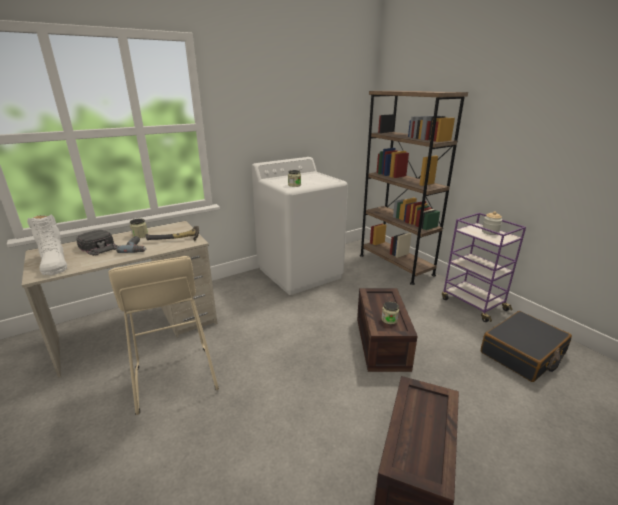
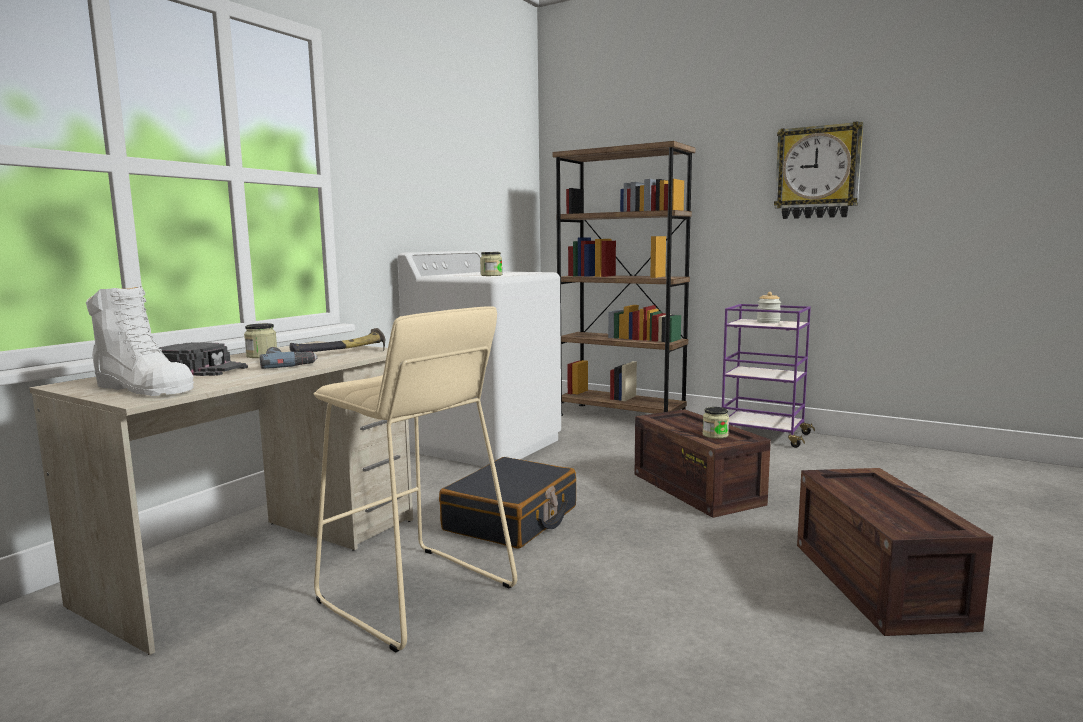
camera: 25 degrees left, 15 degrees down
(522, 354) = (868, 465): black suitcase -> black suitcase (512, 519)
(555, 124) = (817, 172): none -> wall clock

